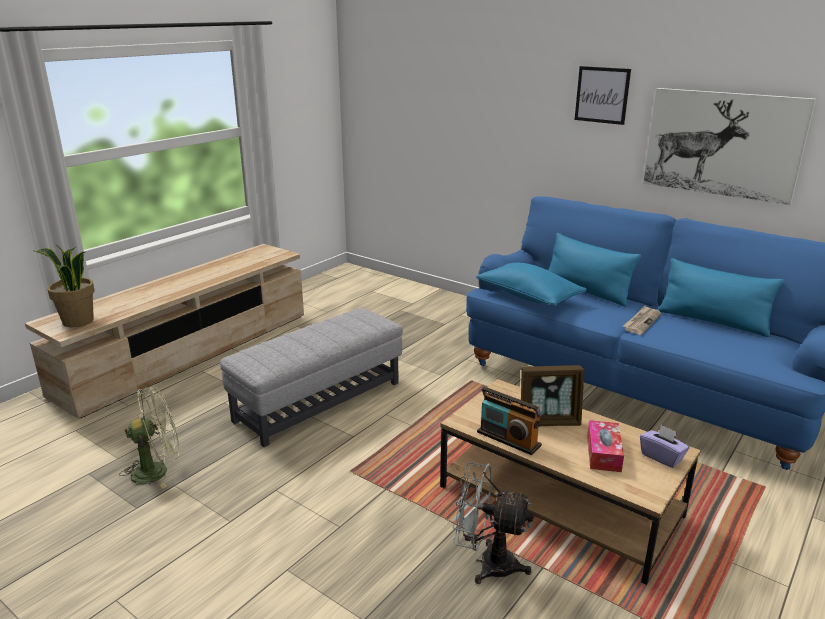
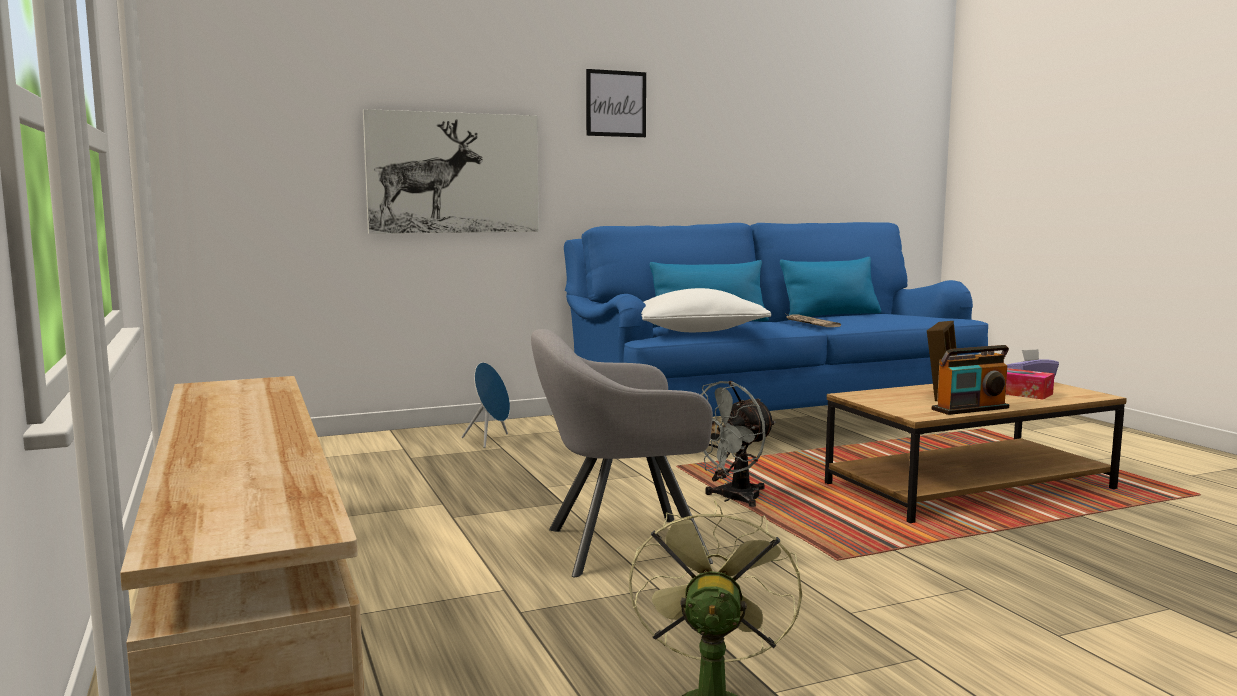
camera: 60 degrees left, 15 degrees down
(77, 321) = (260, 518): potted plant -> none
(319, 401) = (618, 546): grey ottoman -> grey armchair
(455, 316) = (490, 440): none -> blue speaker
(487, 563) = (1069, 534): grey fan -> grey fan (732, 499)
(529, 297) = (697, 331): blue pillow -> white pillow
(722, 144) = (743, 150): picture -> picture (453, 173)

